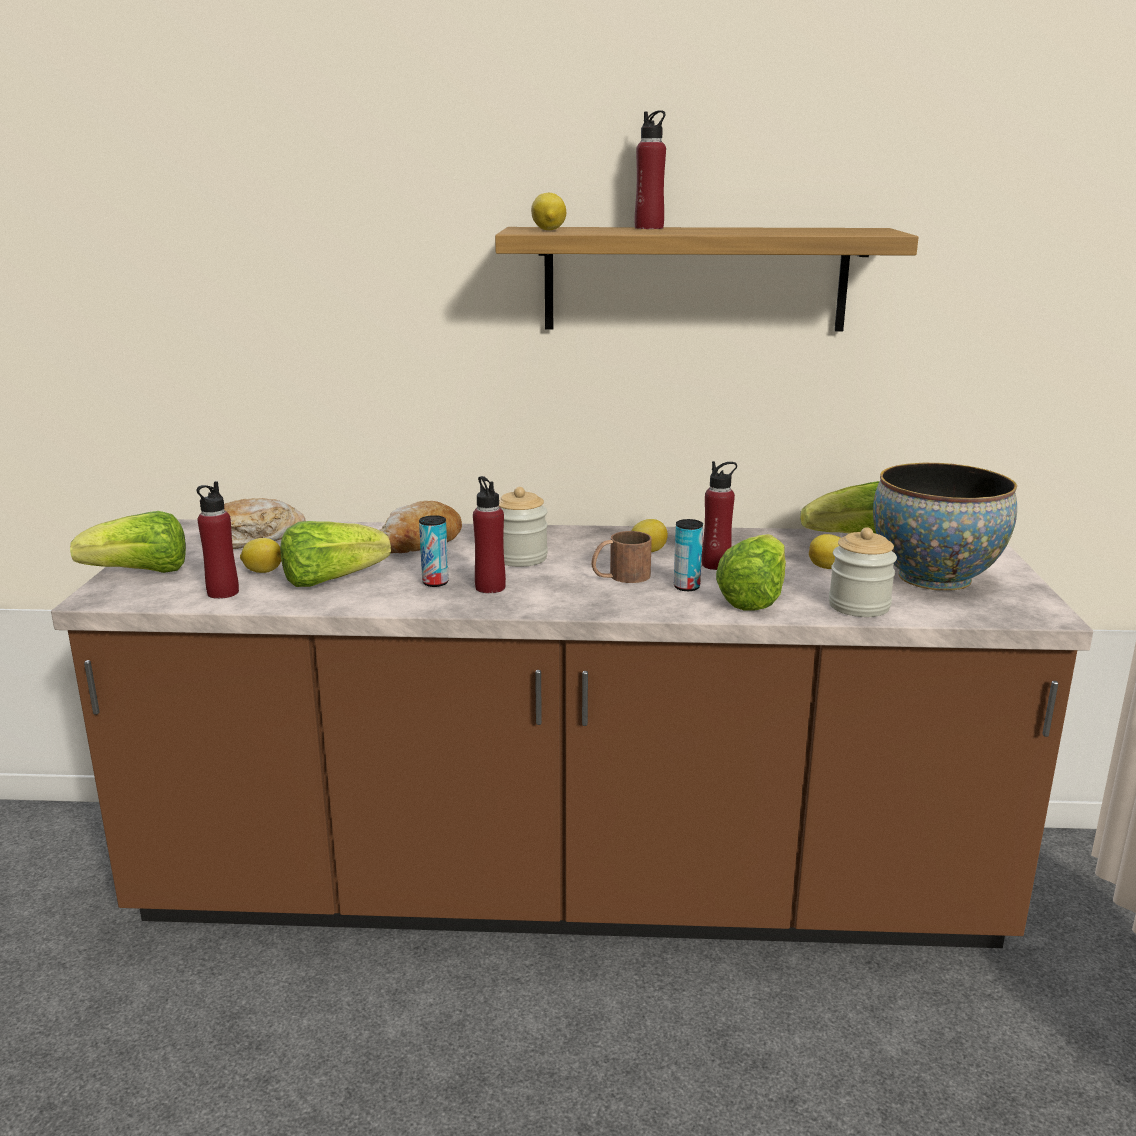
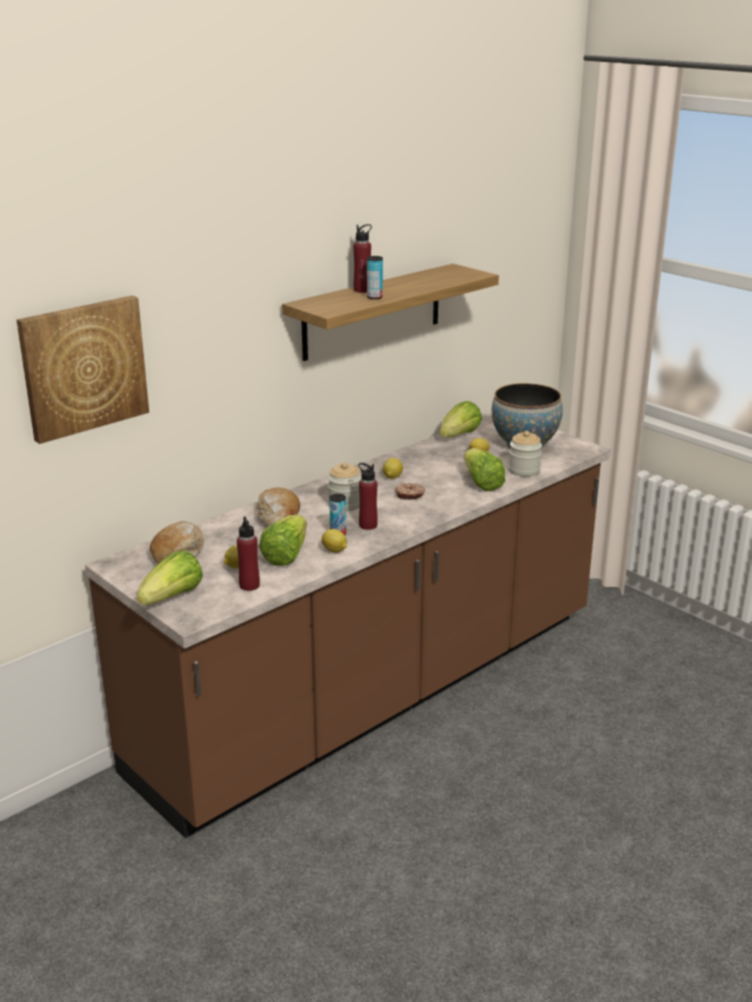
camera: 45 degrees left, 5 degrees up
(174, 249) = (83, 367): none -> picture
(548, 230) = (331, 306): lemon -> lemon (335, 551)
(620, 576) = (409, 495): brown mug -> donut
(686, 587) = (446, 489): can -> can (374, 297)
(716, 565) = (434, 472): red bottle -> none

